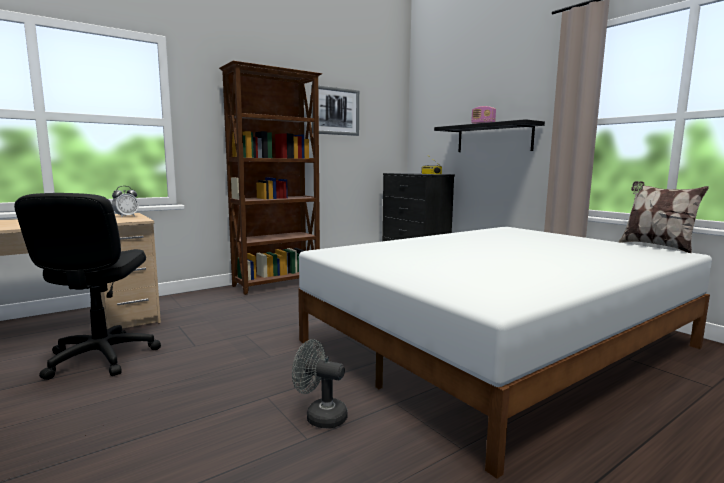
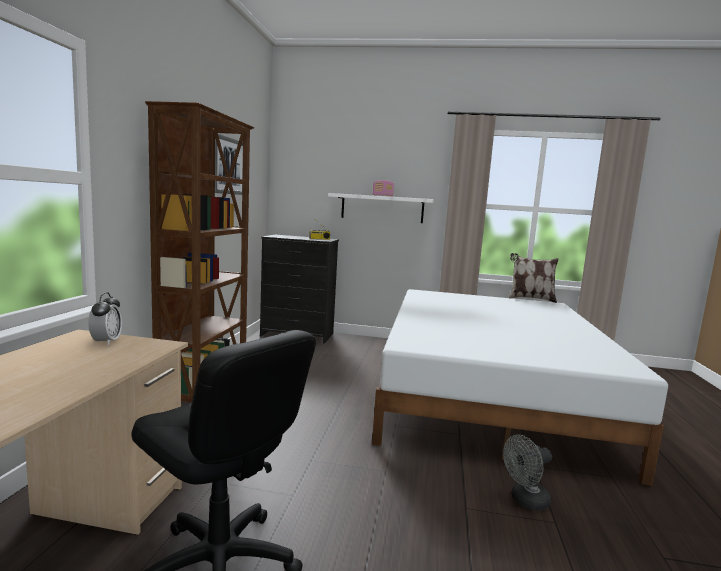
camera: 45 degrees left, 0 degrees up
(493, 138) = (382, 208): black shelf -> white shelf

